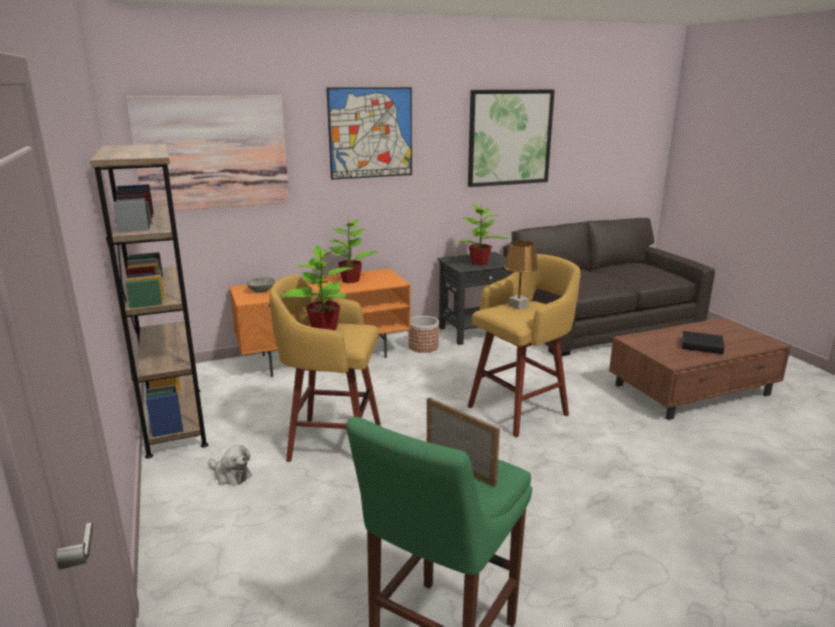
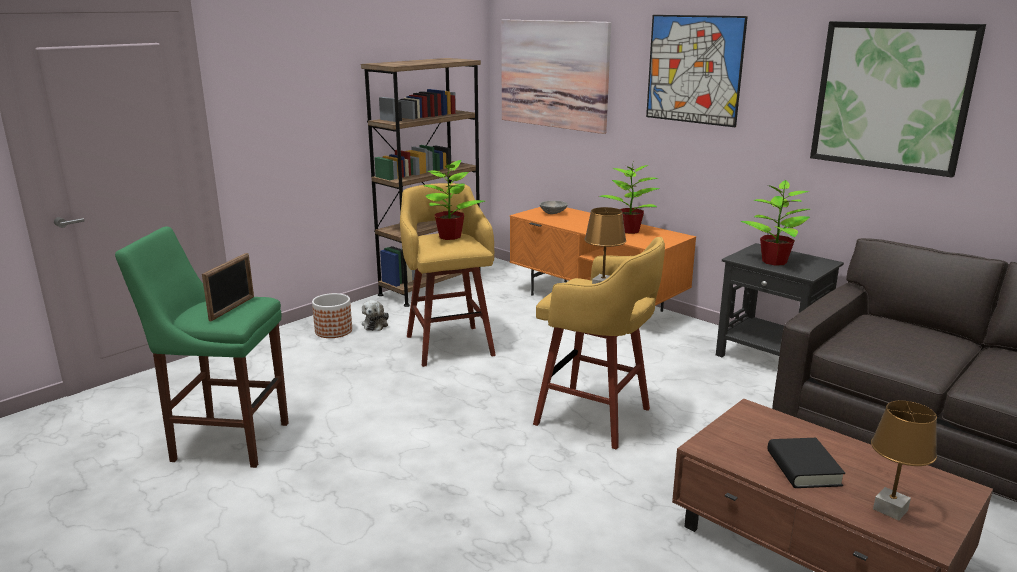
camera: 65 degrees right, 0 degrees up
(423, 346) = (682, 338): planter -> planter (333, 331)
(743, 341) = (889, 509): none -> brown table lamp

